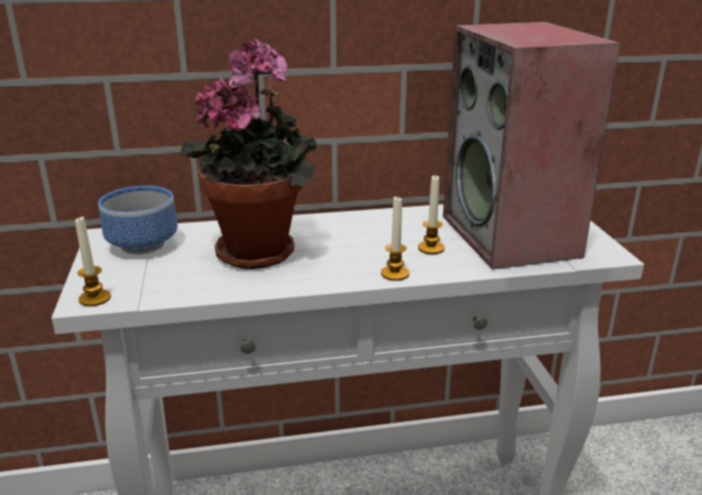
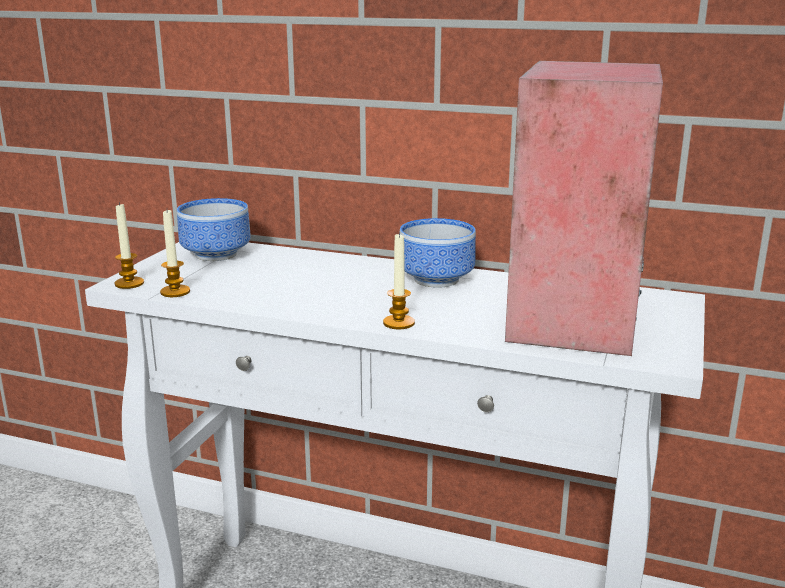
camera: 30 degrees right, 5 degrees down
(261, 250) = (306, 278): potted plant -> none
(367, 224) = (435, 278): none -> bowl
(431, 248) = (469, 311): candle -> candle (175, 292)

